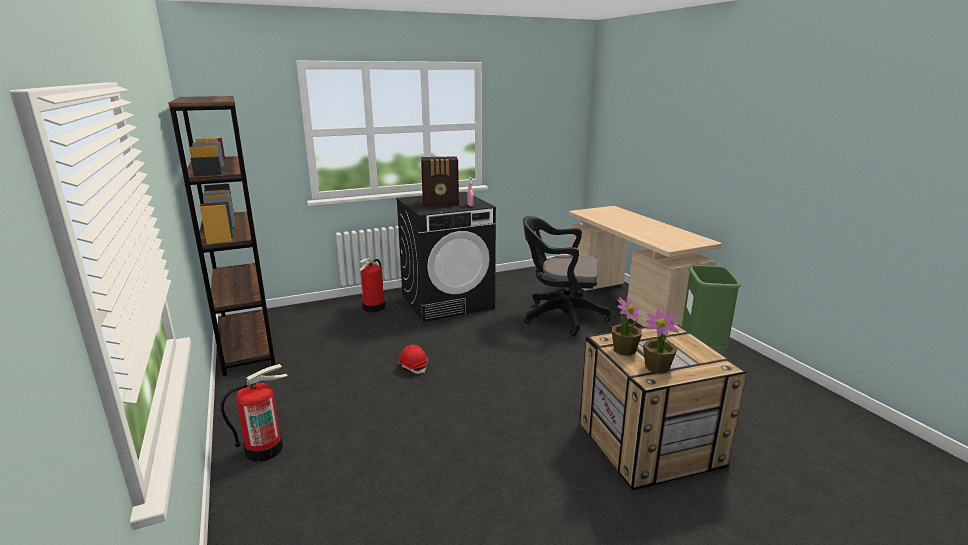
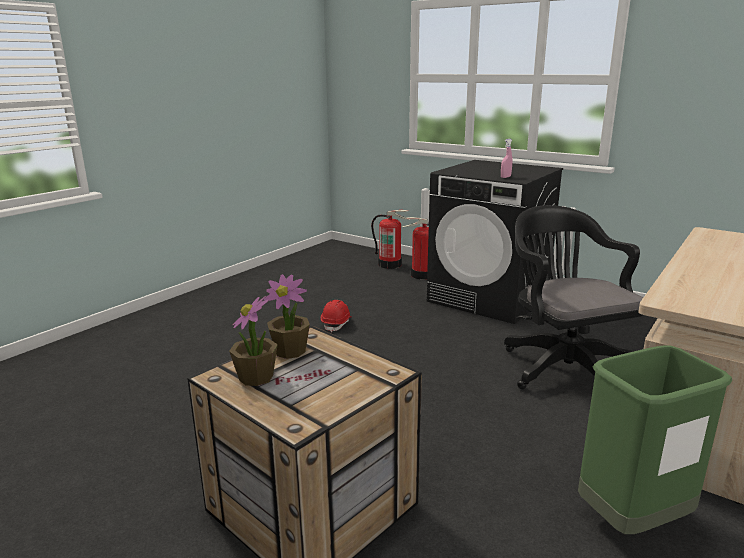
camera: 60 degrees right, 0 degrees up
(247, 344) = (302, 260): brown bookcase -> none
(264, 449) = (174, 314): fire extinguisher -> fire extinguisher (390, 264)
(441, 203) = (487, 170): radio -> none

